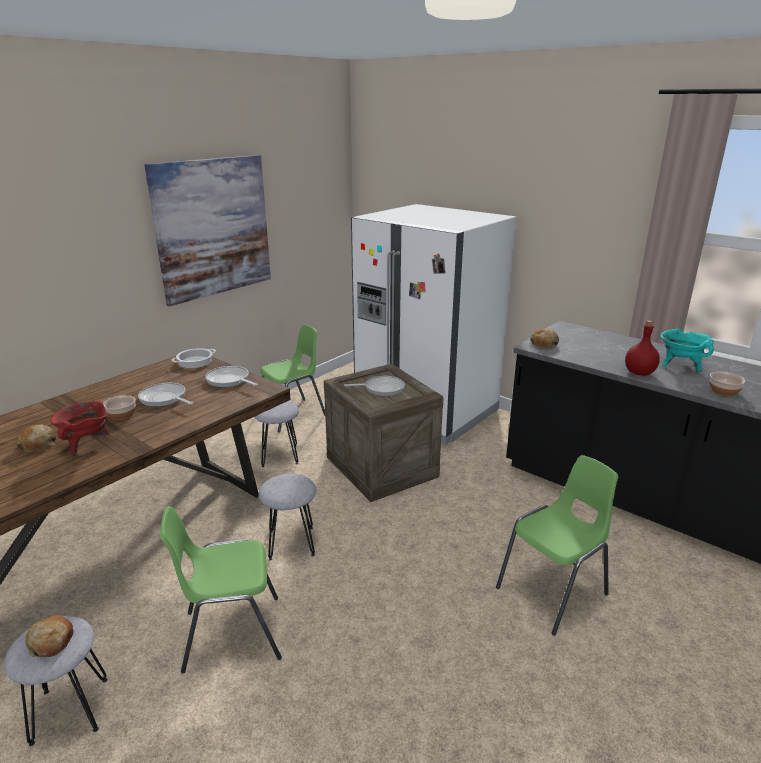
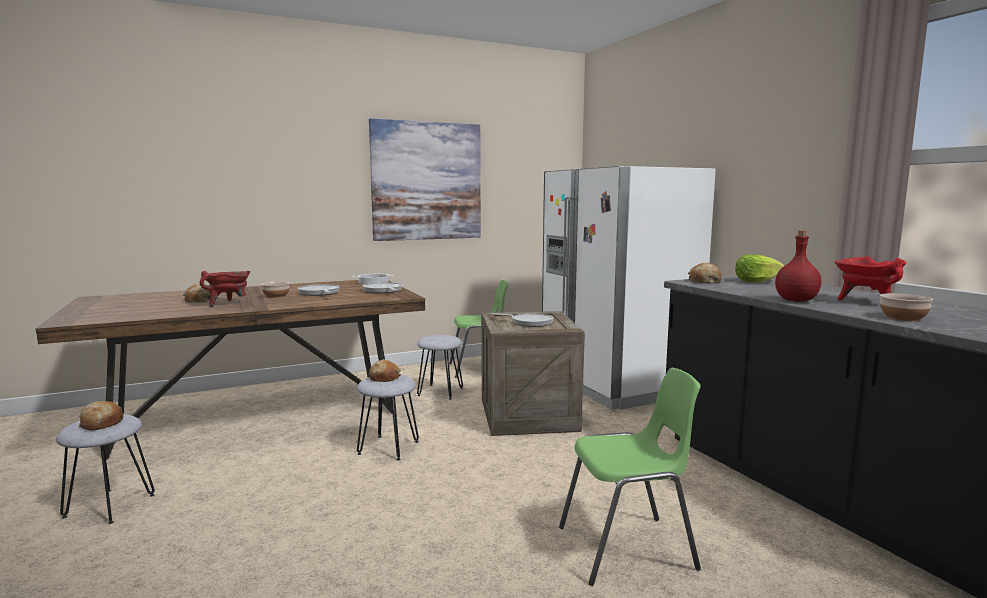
camera: 25 degrees right, 15 degrees down
(231, 634) = (273, 493): green chair -> none
(283, 483) = (384, 377): none -> bread
(579, 337) = (756, 281): none -> lettuce
(680, 366) = (866, 302): turquoise cooking pot -> red cooking pot

